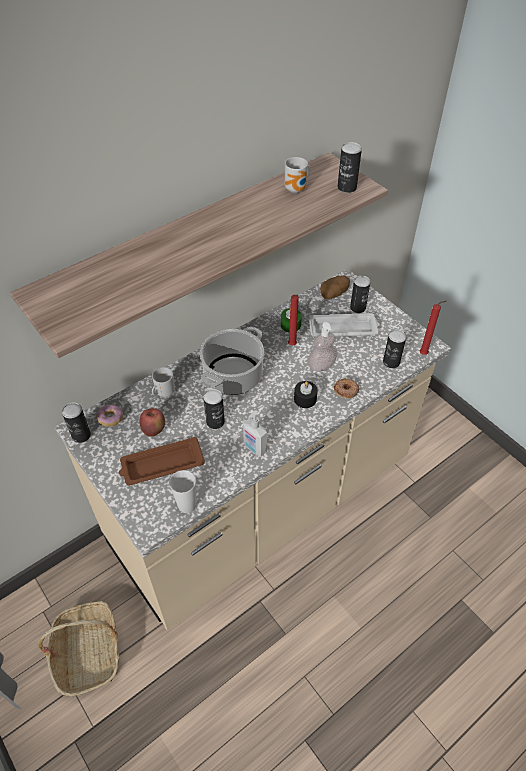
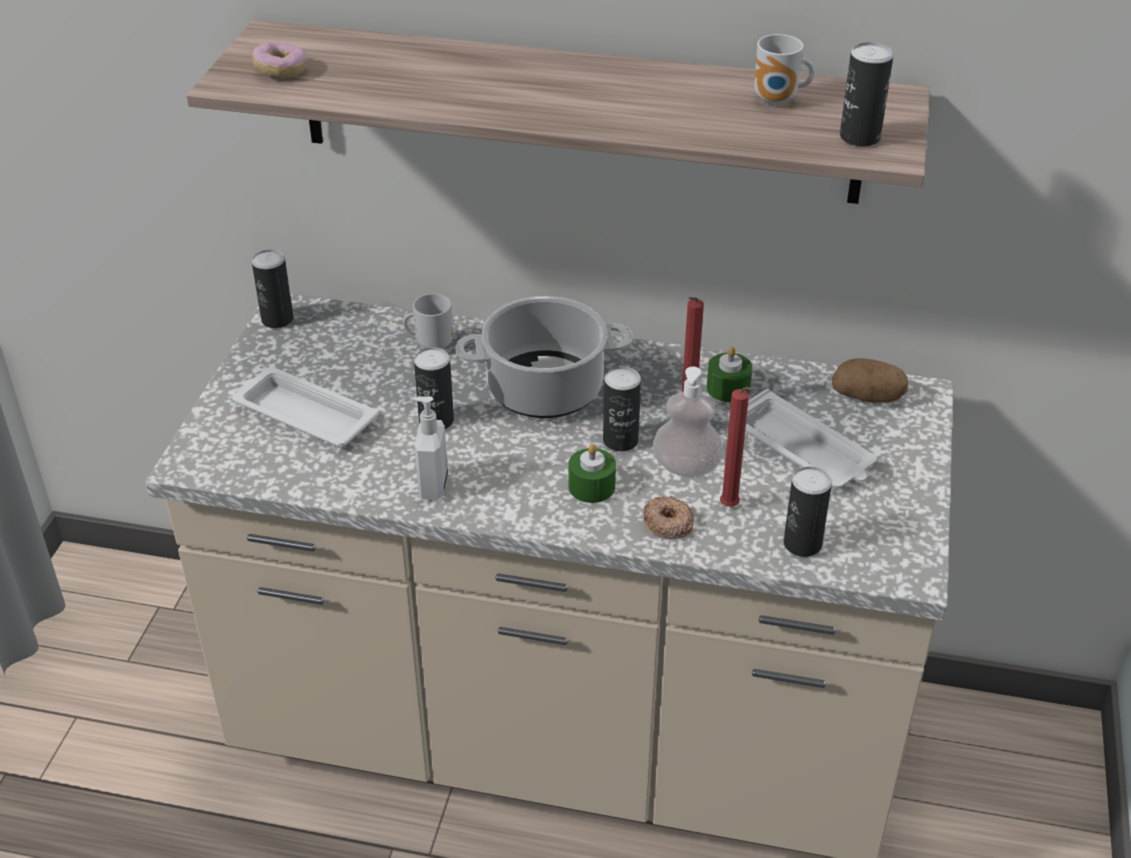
camera: 50 degrees right, 10 degrees down
(88, 652) = (139, 696): basket -> none
(111, 419) = (332, 326): donut -> donut (281, 71)
(154, 430) = (356, 374): apple -> none
(161, 465) = (303, 414): brown tray -> white tray
(187, 505) = (260, 477): cup -> none
(305, 399) = (591, 486): black candle -> green candle
(358, 308) = (875, 440): can -> can (620, 440)
(424, 354) = (880, 576): red candle -> red candle (731, 508)

